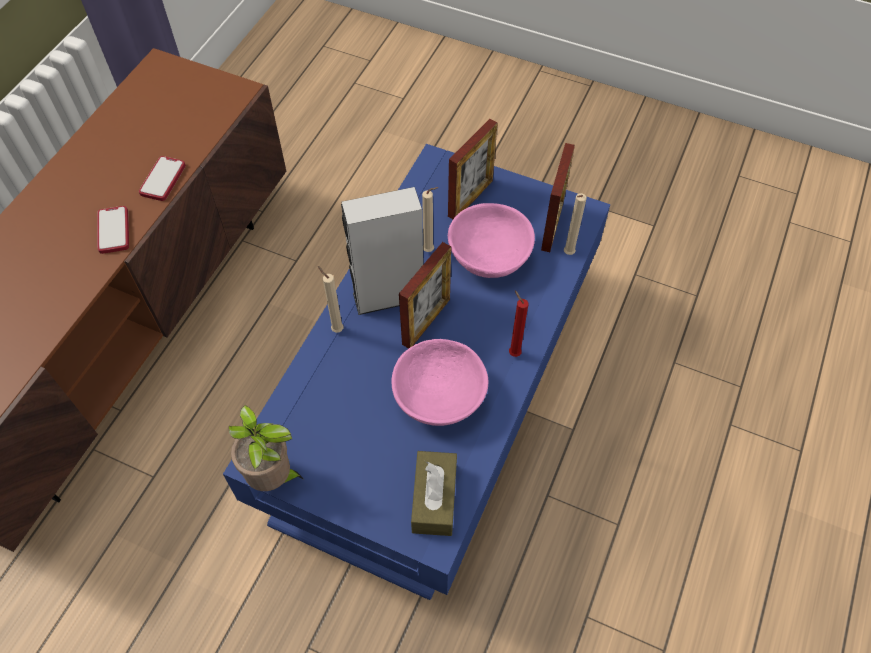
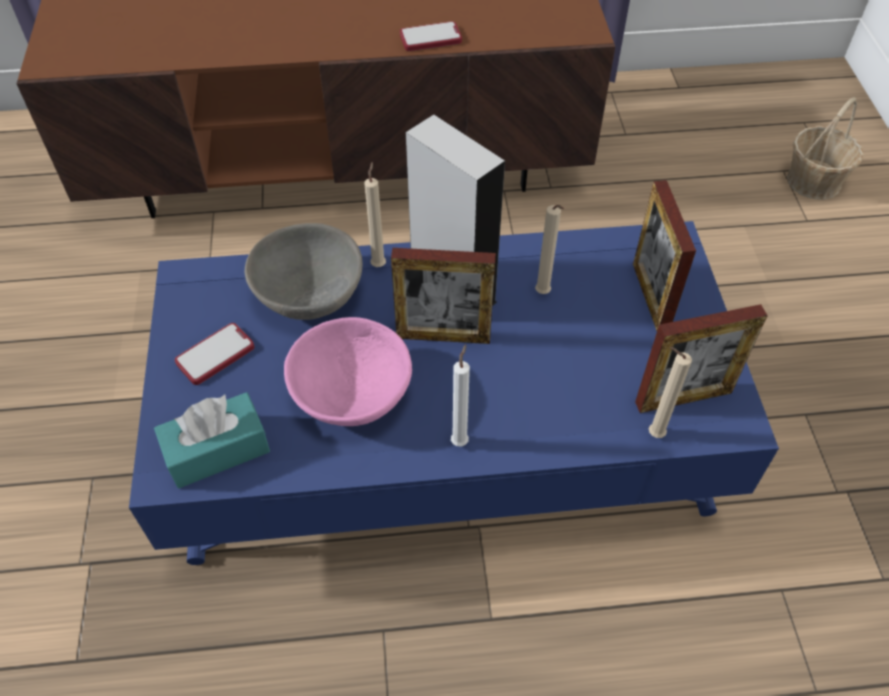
camera: 60 degrees right, 5 degrees down
(113, 231) = (347, 39): phone -> phone (215, 355)
(274, 478) = (172, 301): potted plant -> none
(334, 384) = (309, 295): none -> grey bowl
(375, 74) = (814, 181): none -> basket
(434, 499) = (217, 450): brown tissue box -> turquoise tissue box
(470, 198) = (650, 297): picture frame -> picture frame turned 75 degrees clockwise
(489, 257) = (580, 354): pink bowl -> none
(513, 352) = (460, 440): red candle -> white candle

